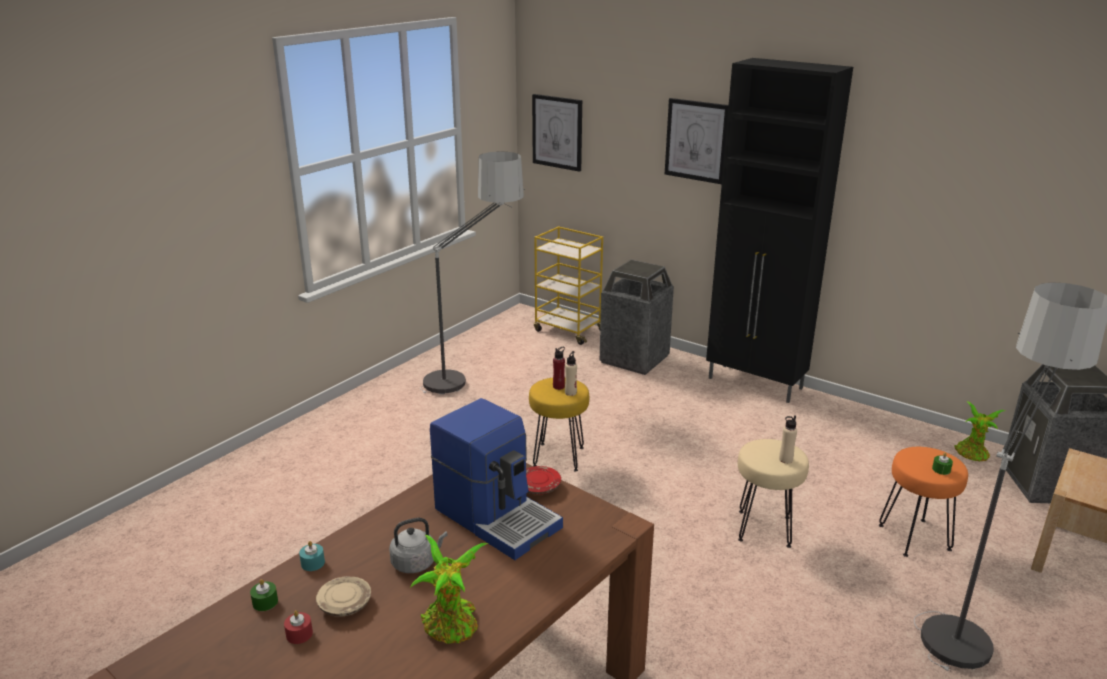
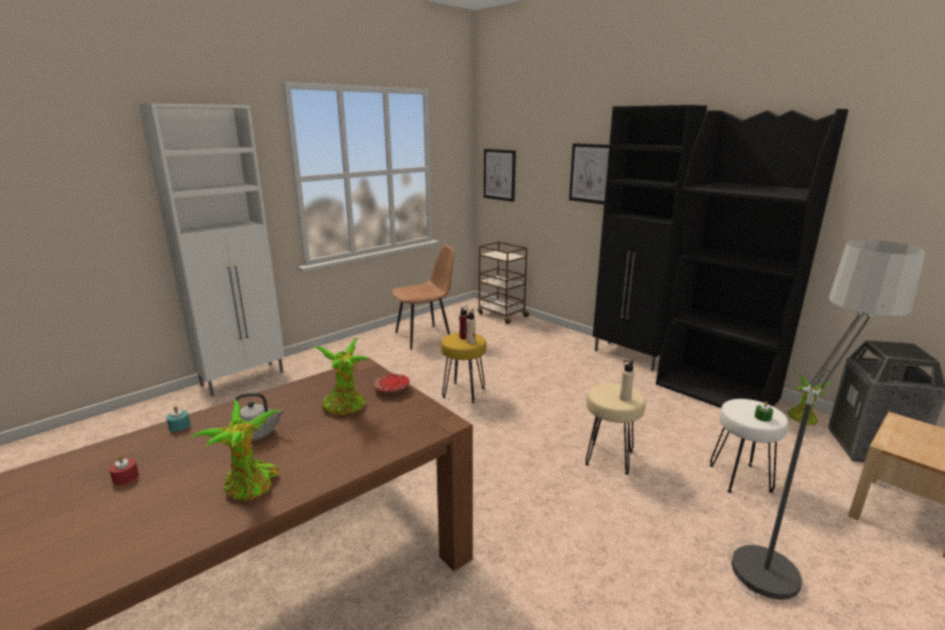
camera: 10 degrees right, 5 degrees down
(244, 464) = (244, 378): none -> white cabinet
(265, 602) = (120, 450): green candle -> none
(345, 604) = (179, 458): beige plate -> none
(473, 375) = (424, 337): floor lamp -> brown chair
(497, 517) = (345, 407): coffee machine -> potted plant
(568, 330) = (501, 315): yellow cart -> brown cart
(634, 359) = (543, 335): trash can -> none
(871, 426) = (717, 392): none -> black bookcase
(915, 537) = (741, 478): orange stool -> white stool

